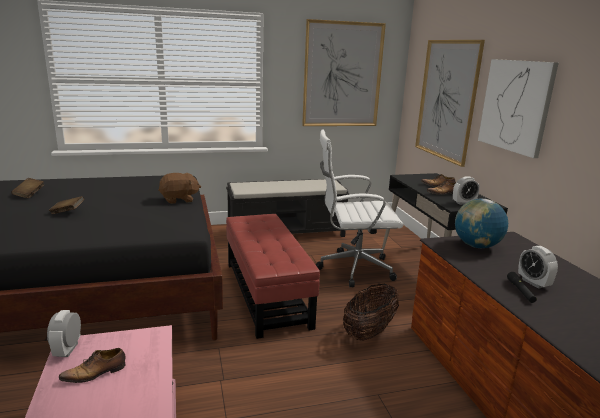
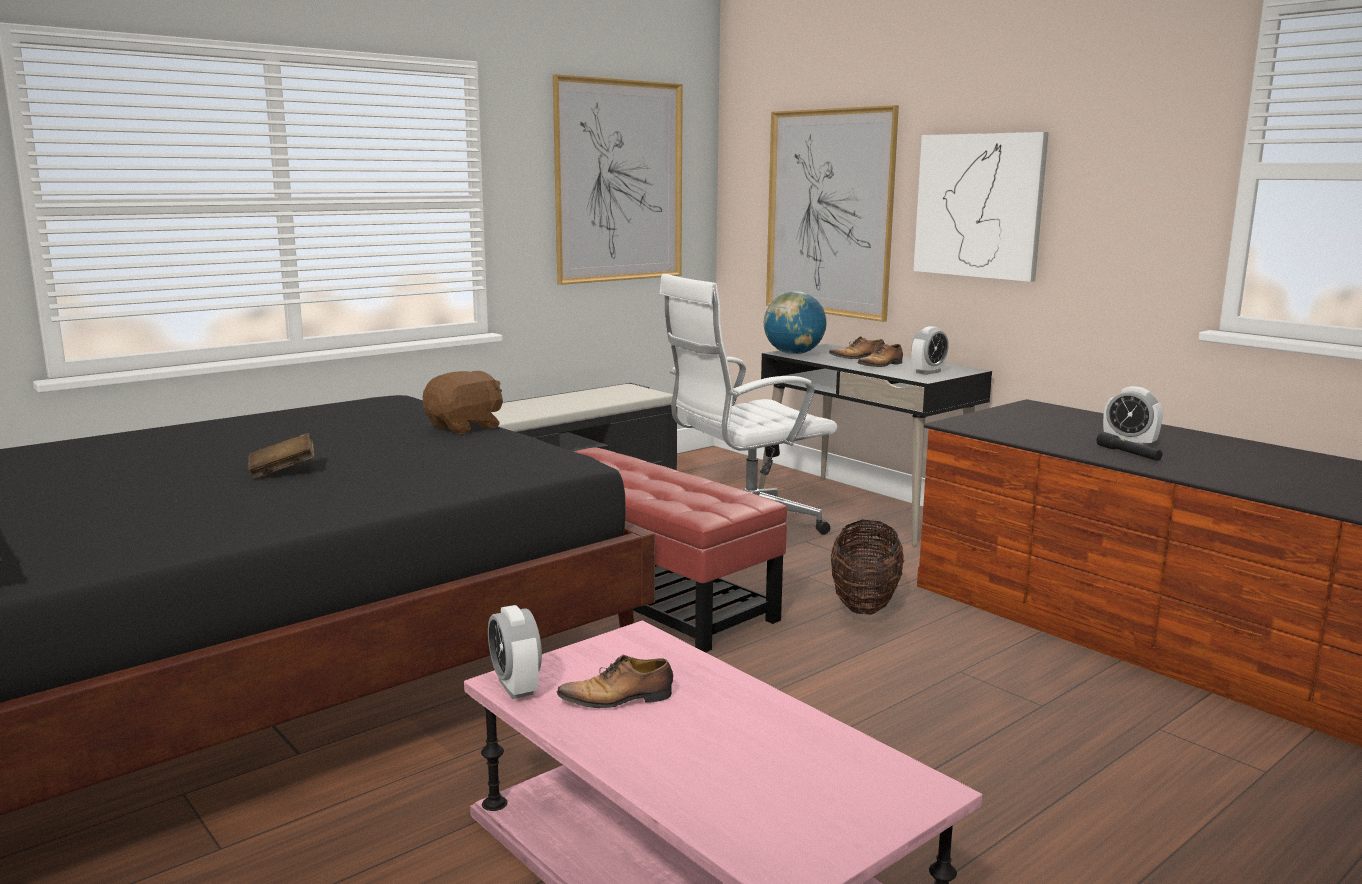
camera: 25 degrees left, 5 degrees down
(29, 194) = (117, 461): brown book -> none
(95, 373) = (618, 699): shoe -> shoe turned 45 degrees clockwise
(476, 246) = (1008, 420): globe -> globe (793, 354)

